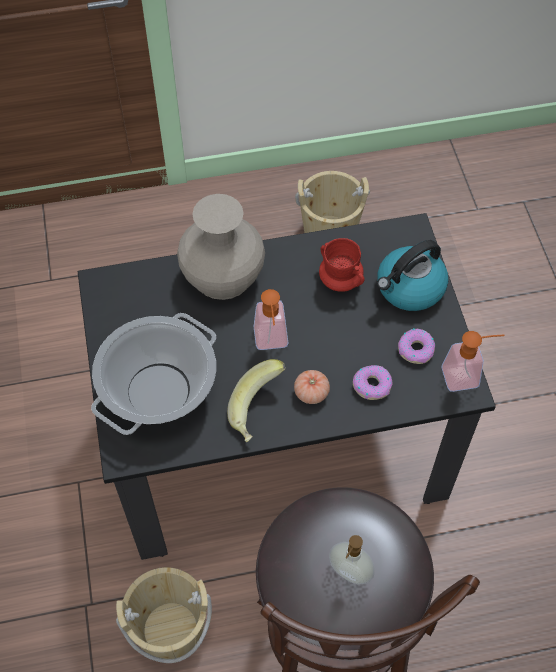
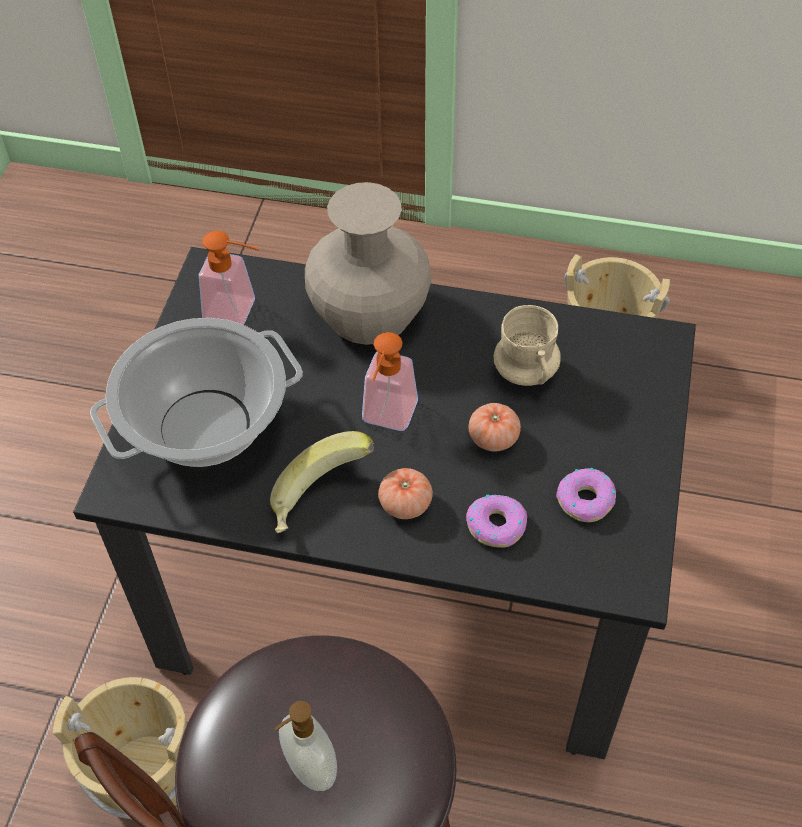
camera: 25 degrees right, 5 degrees down
(340, 280) = (525, 371): red mug -> beige mug
(342, 330) = (493, 438): none -> tomato
(409, 288) = (619, 415): kettle -> none
(467, 376) = (643, 564): soap dispenser -> soap dispenser (238, 312)

